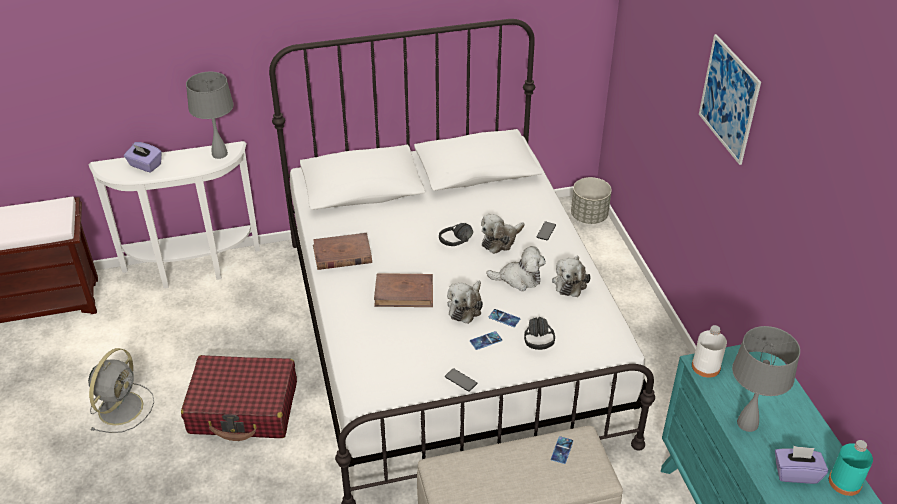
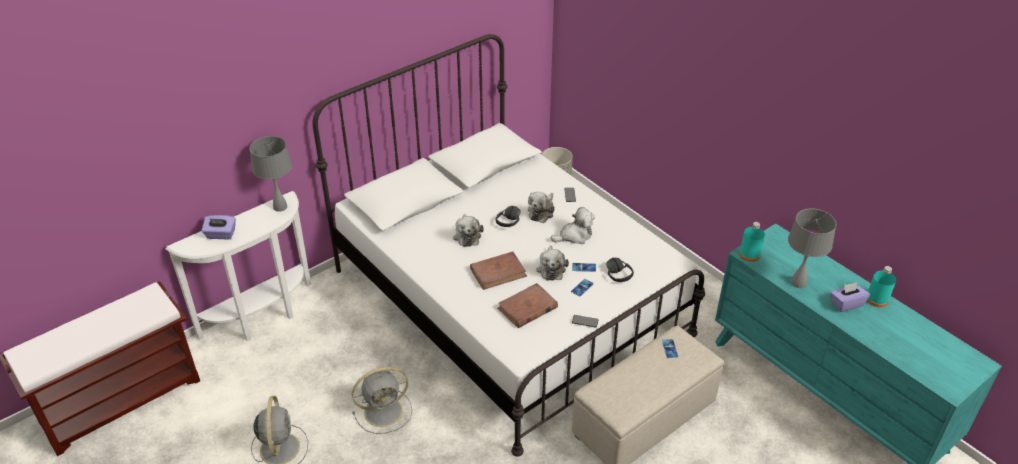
camera: 25 degrees left, 0 degrees up
(244, 408) = (385, 411): red suitcase -> grey fan
(342, 254) = (429, 258): brown book -> brown book (527, 308)
(570, 282) = (612, 227): plush toy -> plush toy (467, 235)
(706, 366) = (749, 254): white bottle -> turquoise bottle
(729, 99) = (699, 58): picture -> none

